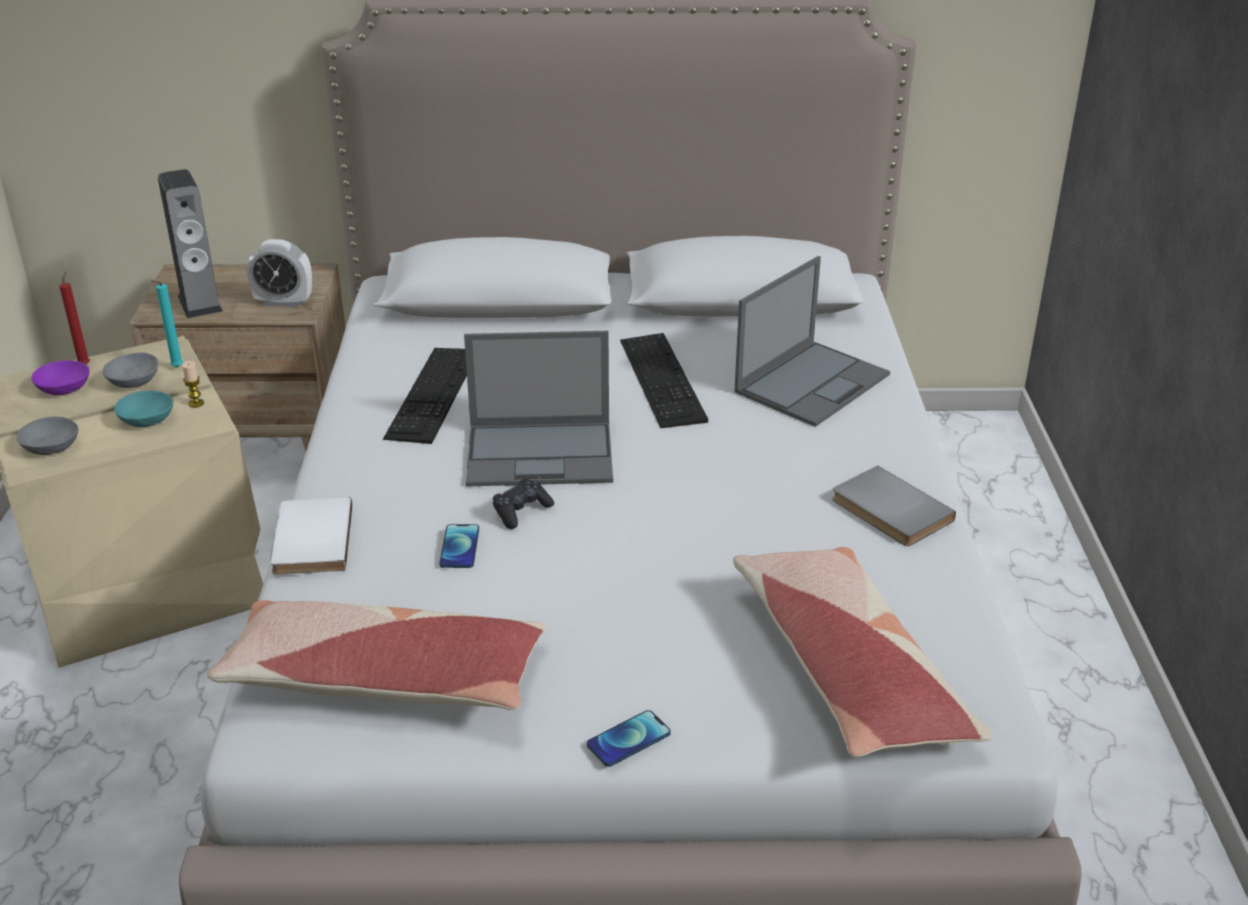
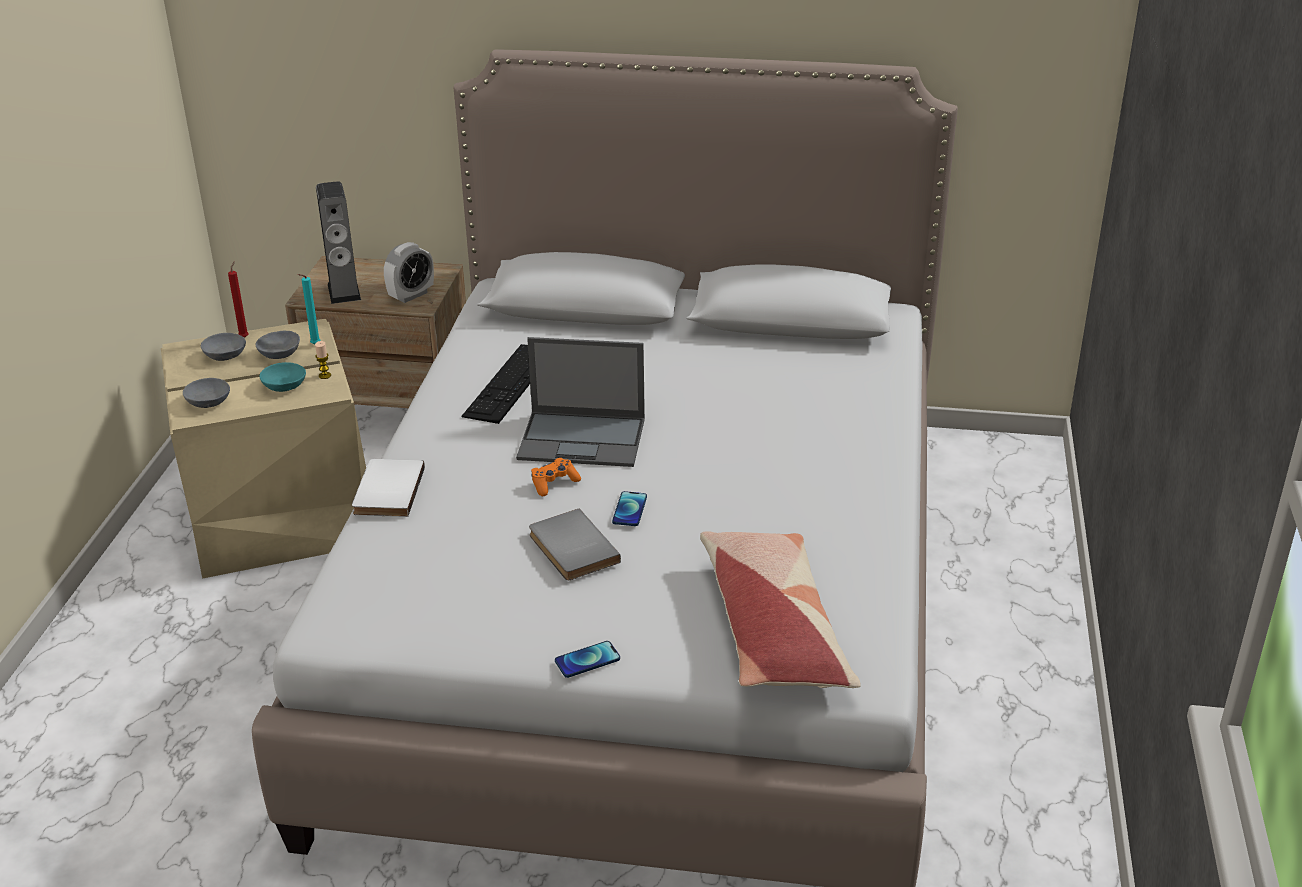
camera: 10 degrees right, 0 degrees up
(65, 387) = (226, 354): purple bowl -> grey bowl
(283, 302) = (411, 295): alarm clock -> alarm clock turned 60 degrees counterclockwise
(382, 680) = (417, 599): pillow -> none
(459, 547) = (498, 507): phone -> phone (629, 510)
(521, 511) = (554, 483): black game controller -> orange game controller
(662, 379) = (700, 385): keyboard -> none
(813, 382) = (827, 398): laptop -> none
(889, 511) = (851, 509): grey book -> grey book (570, 549)

